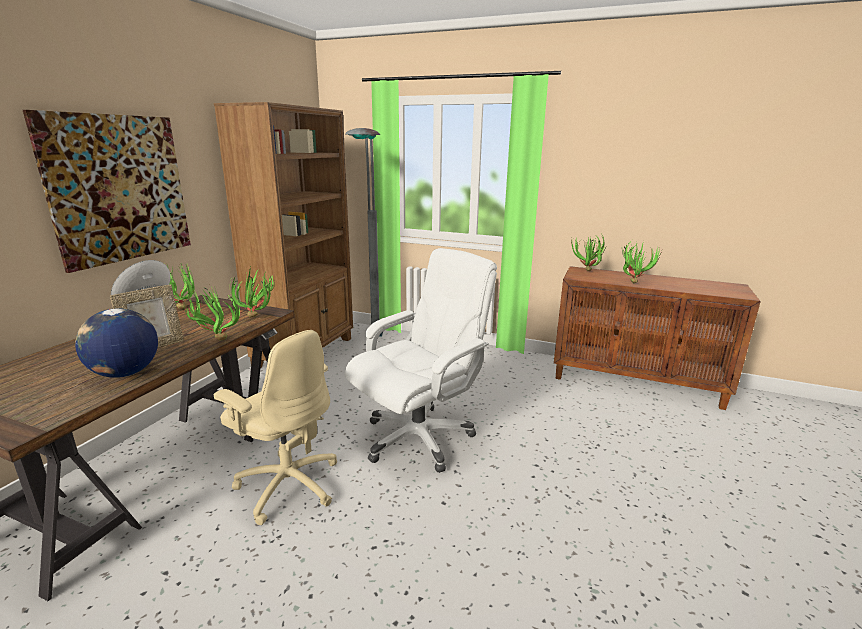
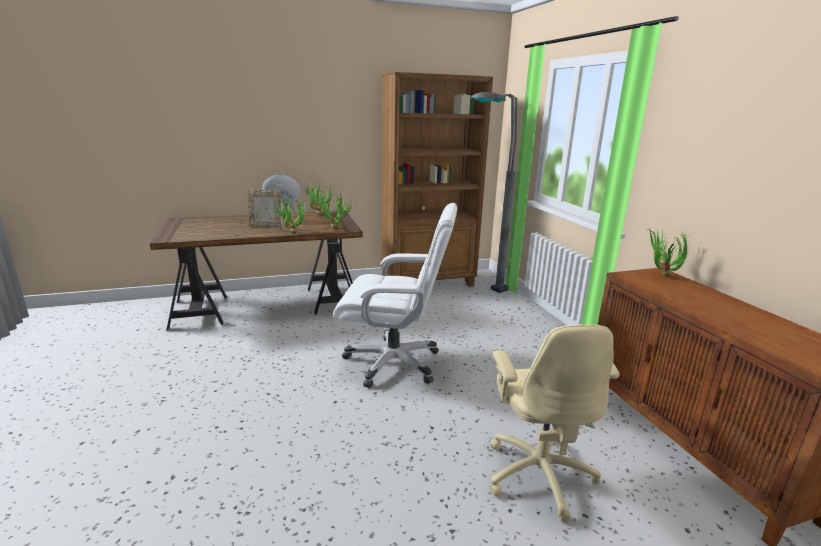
camera: 50 degrees right, 0 degrees up
(119, 189) = (299, 130): picture -> none
(125, 373) = (231, 233): globe -> none
(288, 484) = (292, 342): beige office chair -> beige office chair (539, 473)
(633, 281) = (692, 301): potted plant -> none

